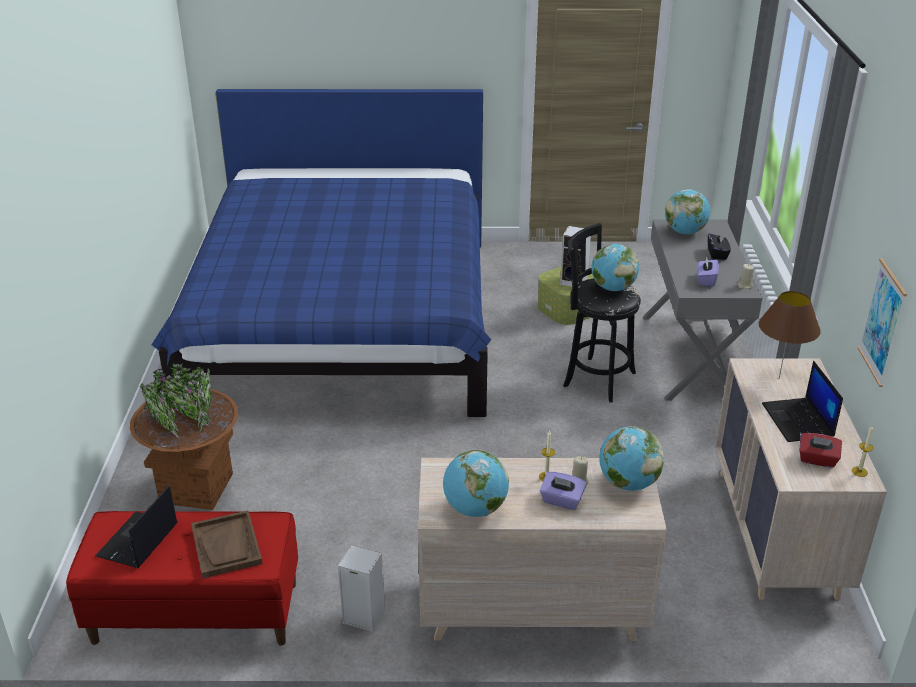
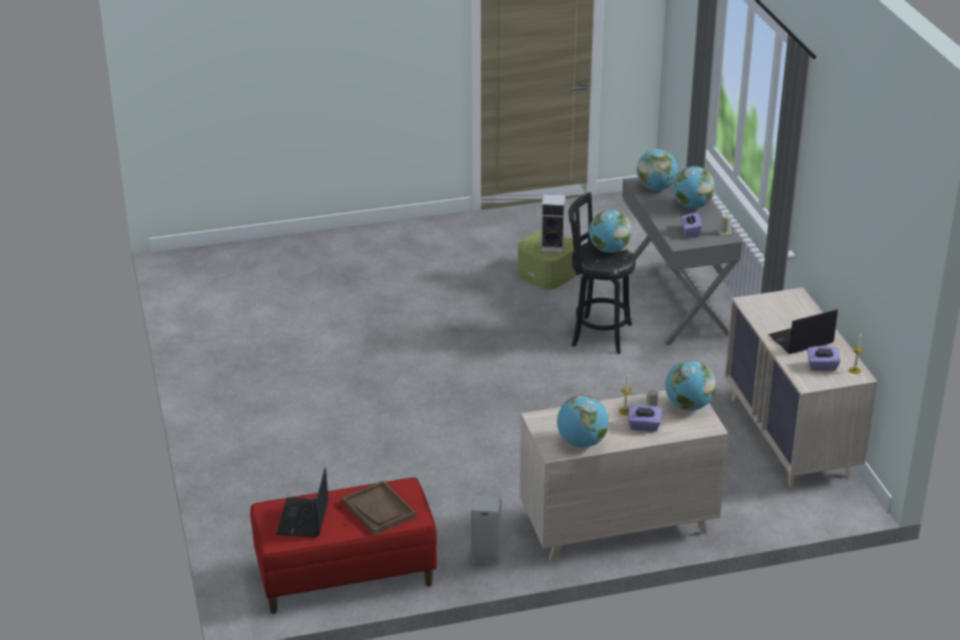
camera: 15 degrees left, 0 degrees up
(196, 488) = (286, 484): brown planter -> none
(343, 320) = (337, 315): blue bed -> none
(717, 254) = (692, 206): black tissue box -> globe
(779, 378) = (776, 308): brown table lamp -> none
(798, 421) = (800, 340): laptop -> laptop turned 90 degrees clockwise
(817, 460) = (822, 366): red tissue box -> purple tissue box
(882, 322) = (855, 253): picture -> none

